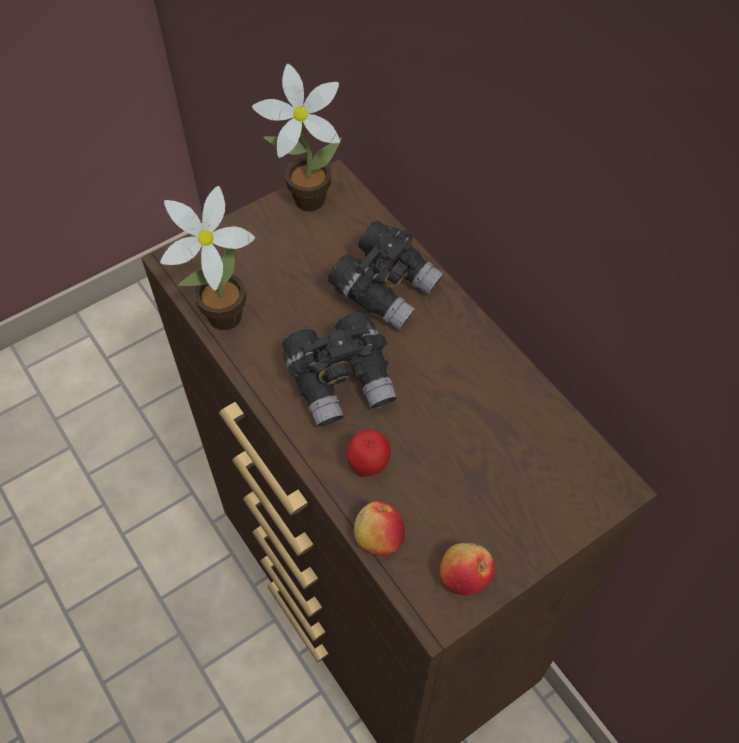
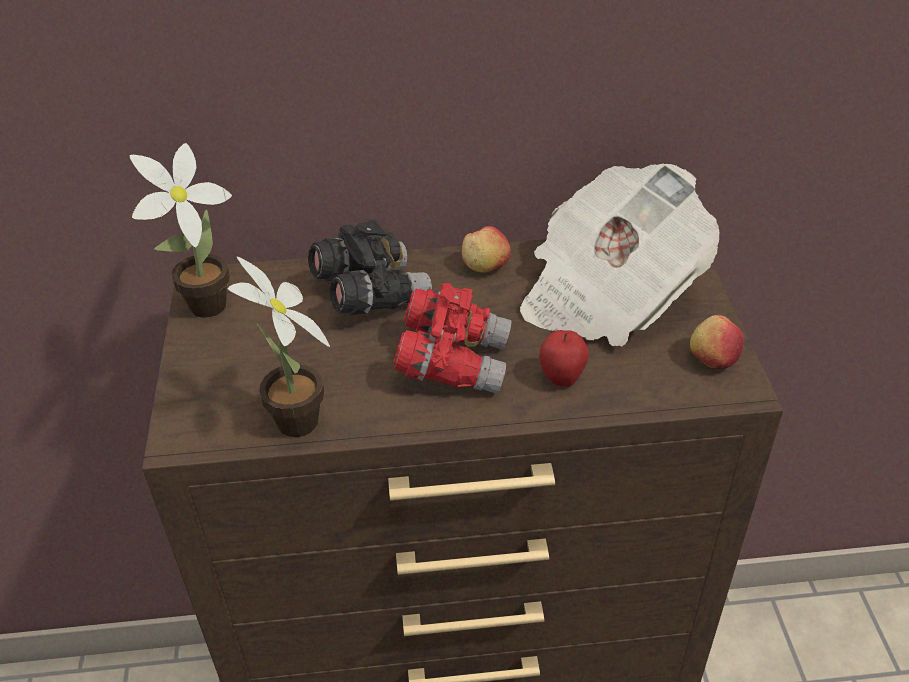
camera: 60 degrees left, 15 degrees down
(342, 382) = (453, 362): black binoculars -> red binoculars
(378, 537) = (644, 399): apple -> apple (485, 266)
(500, 457) = (607, 293): none -> newspaper

